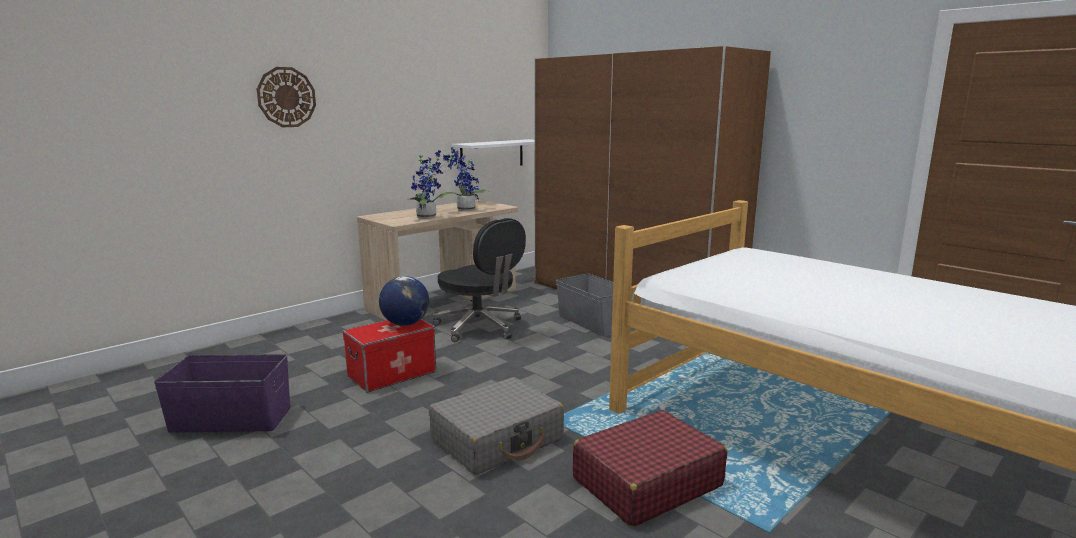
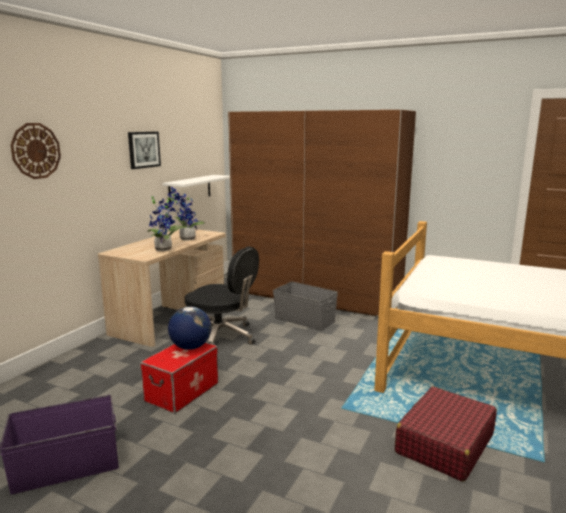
camera: 20 degrees left, 0 degrees up
(426, 103) = (143, 149): none -> picture
(497, 439) = (315, 433): grey suitcase -> none

